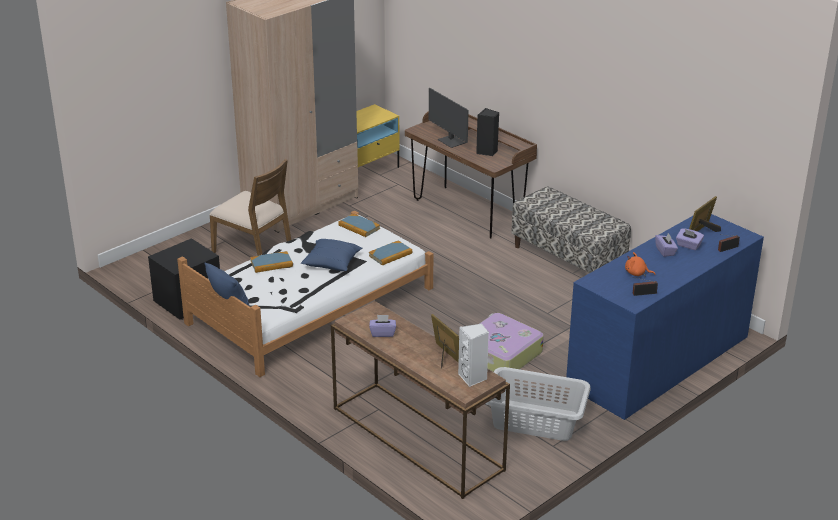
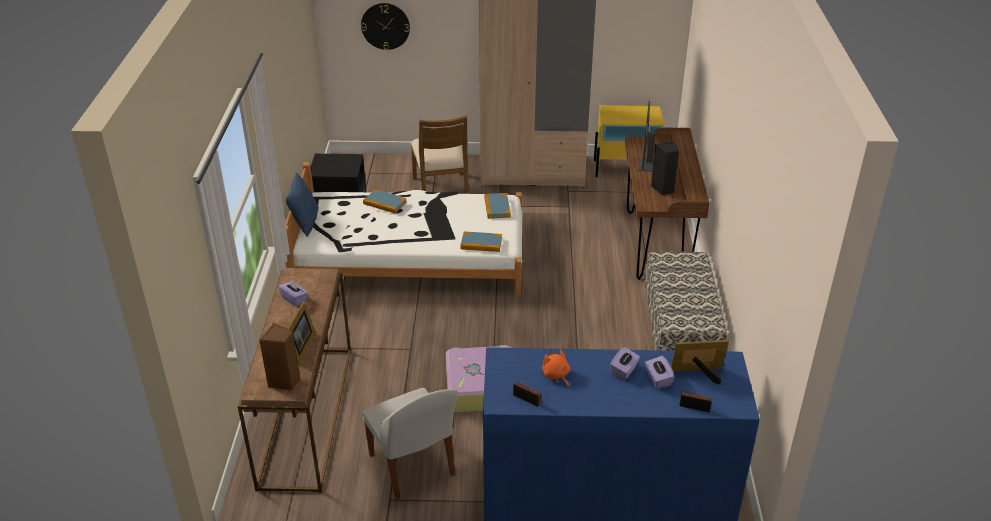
camera: 45 degrees right, 5 degrees up
(146, 107) = (385, 26): none -> wall clock
(331, 263) = (428, 226): blue pillow -> none
(473, 378) = (285, 382): white speaker -> brown speaker
(536, 421) = (412, 467): grey laundry basket -> white chair

